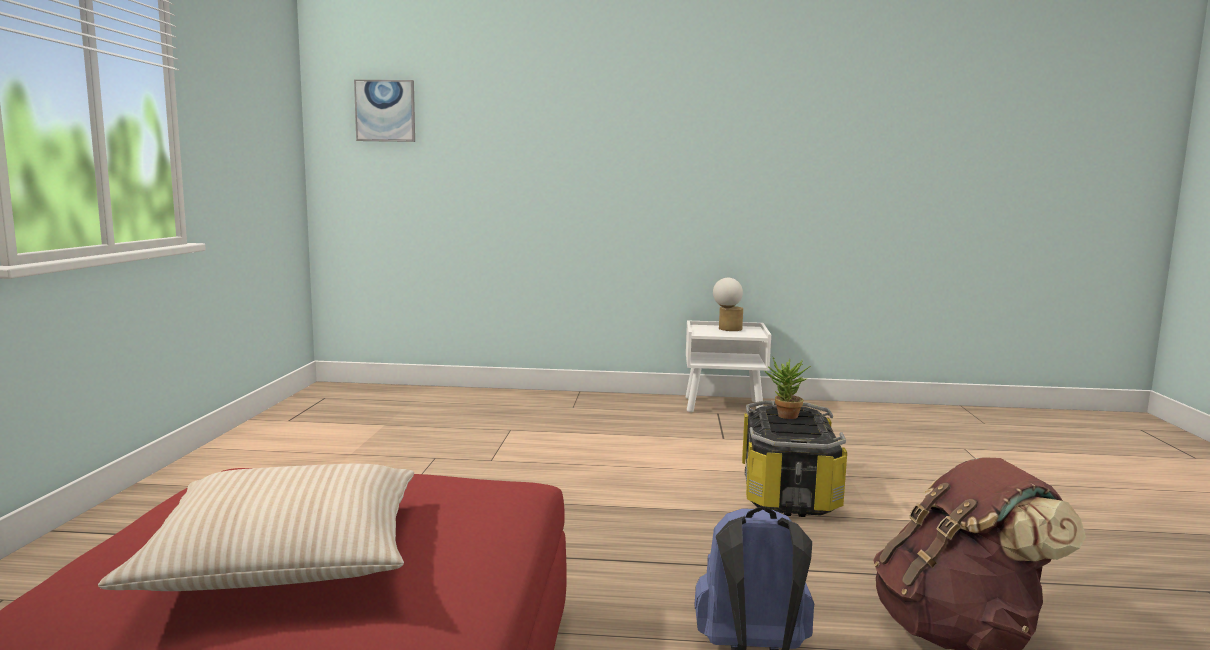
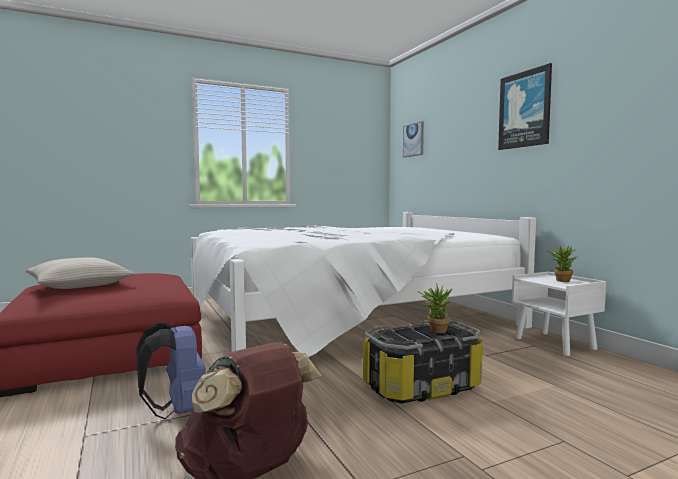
camera: 60 degrees right, 5 degrees down
(479, 456) = (349, 319): none -> white bed
(641, 103) = (524, 109): none -> picture
(727, 329) = (561, 280): table lamp -> potted plant

